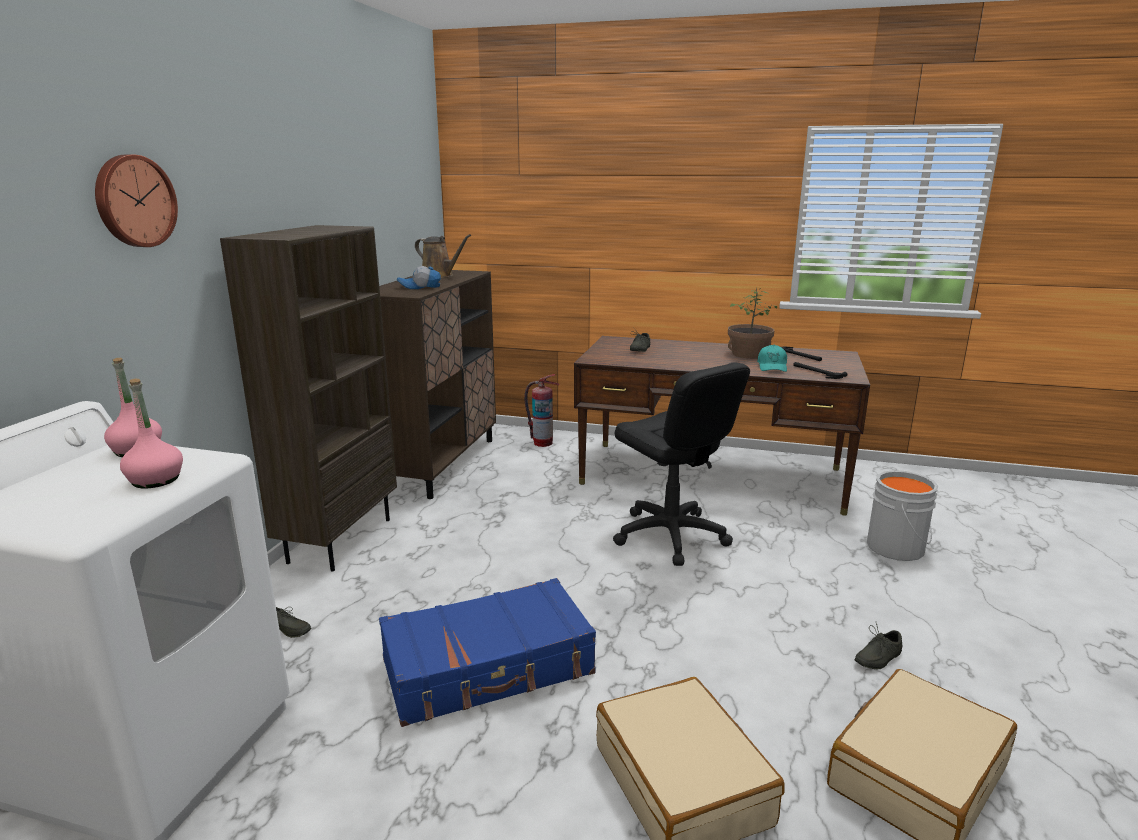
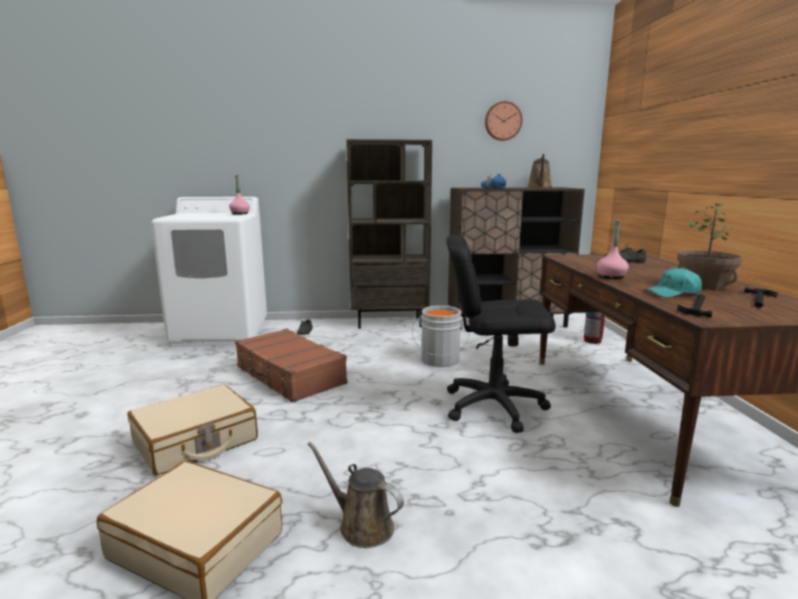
camera: 70 degrees right, 5 degrees down
(134, 201) = (303, 121): wall clock -> wall clock (502, 121)
(156, 480) = (209, 216): pink bottle -> pink bottle (611, 277)
(489, 668) = (289, 376): blue suitcase -> brown suitcase
(670, 536) = (493, 406): black office chair -> black office chair turned 60 degrees clockwise
(876, 657) = (362, 525): grey shoe -> brown watering can
(898, 548) = (628, 553): grey bucket -> grey bucket (440, 361)

